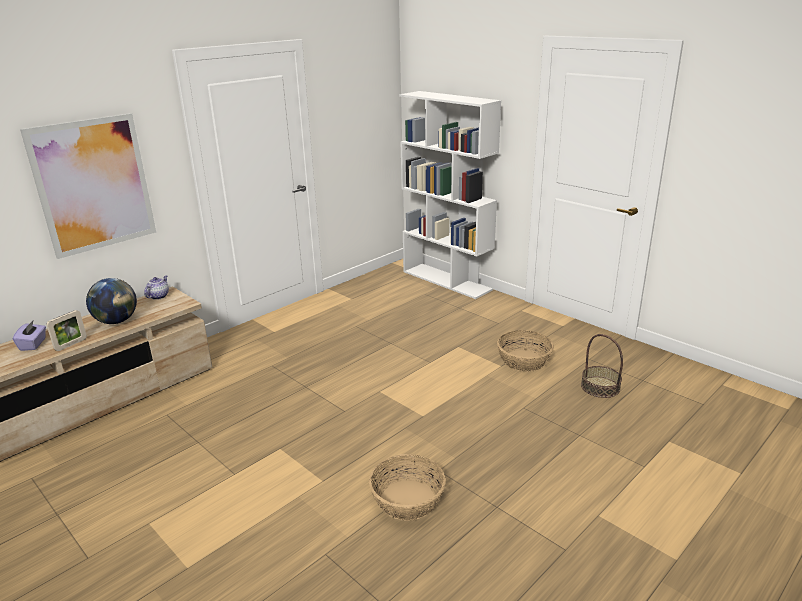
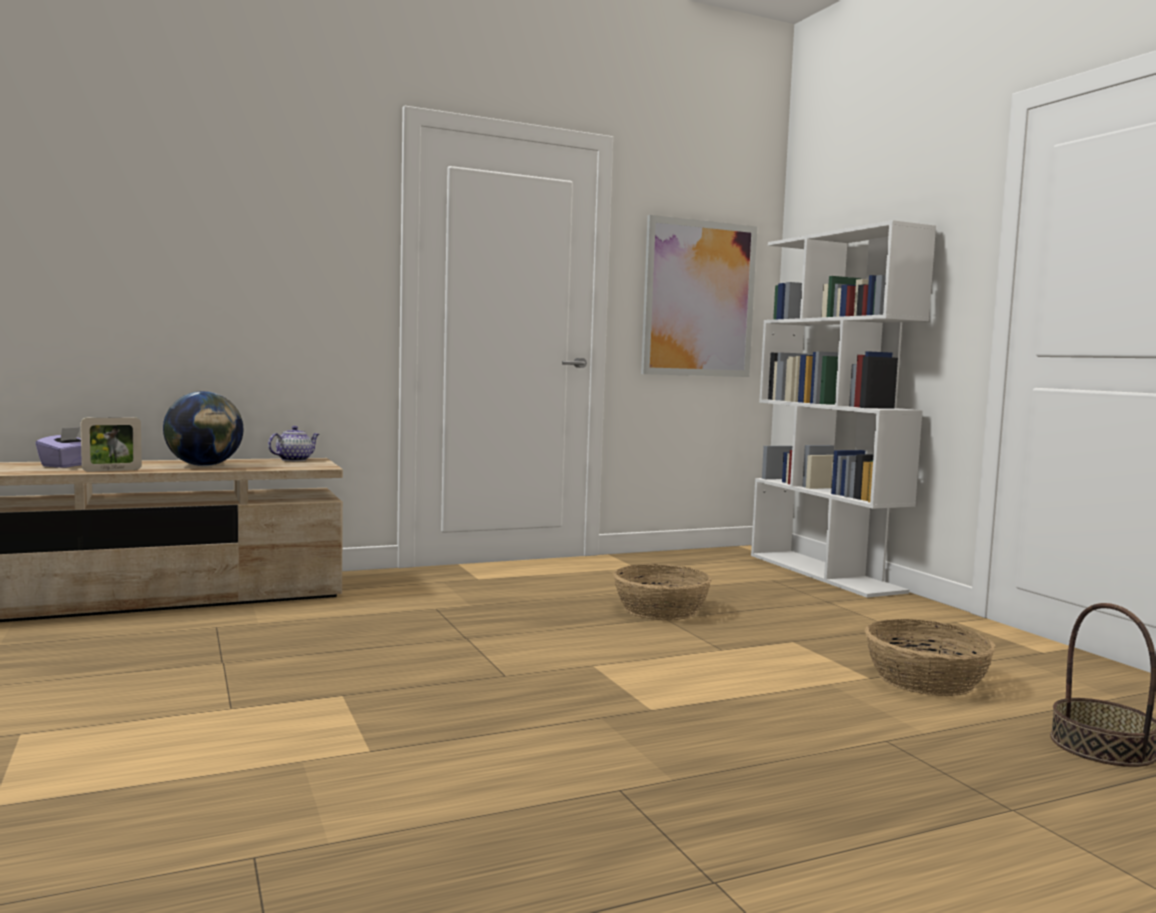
camera: 20 degrees right, 20 degrees down
(93, 185) = (240, 265): picture -> picture (698, 299)
(408, 499) = (512, 817): basket -> basket (661, 610)

